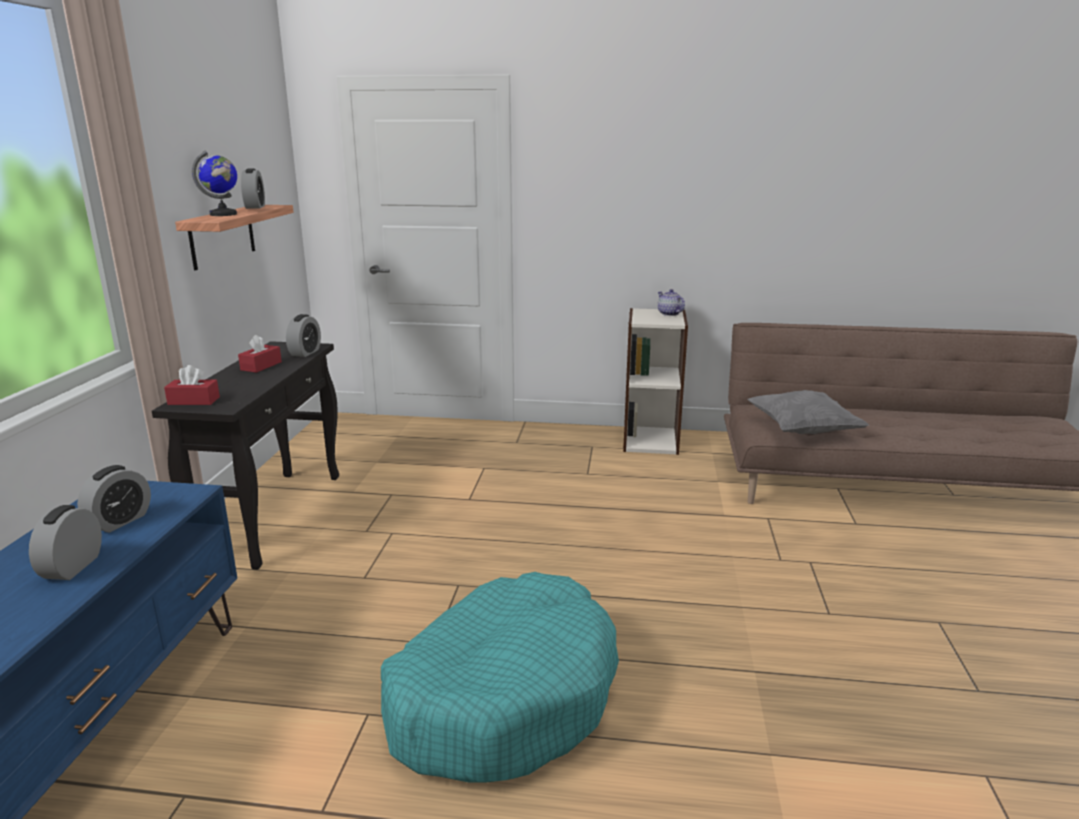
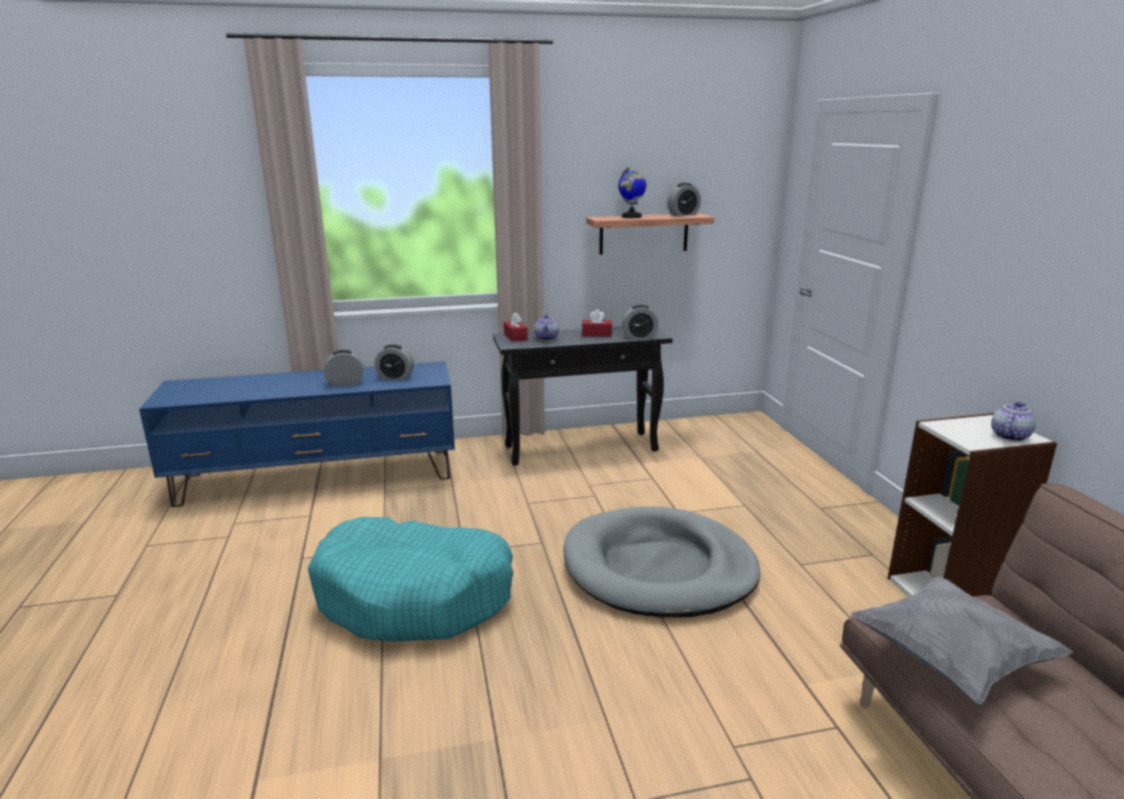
camera: 70 degrees right, 0 degrees up
(233, 388) = (547, 338): none -> teapot
(552, 532) = (659, 568): none -> grey dog bed

